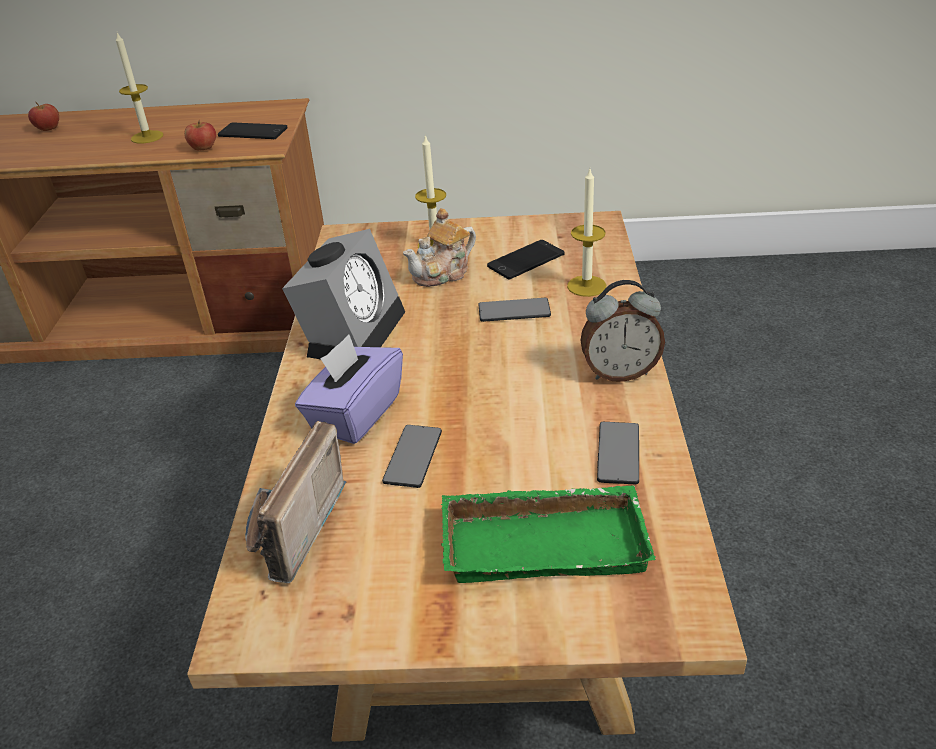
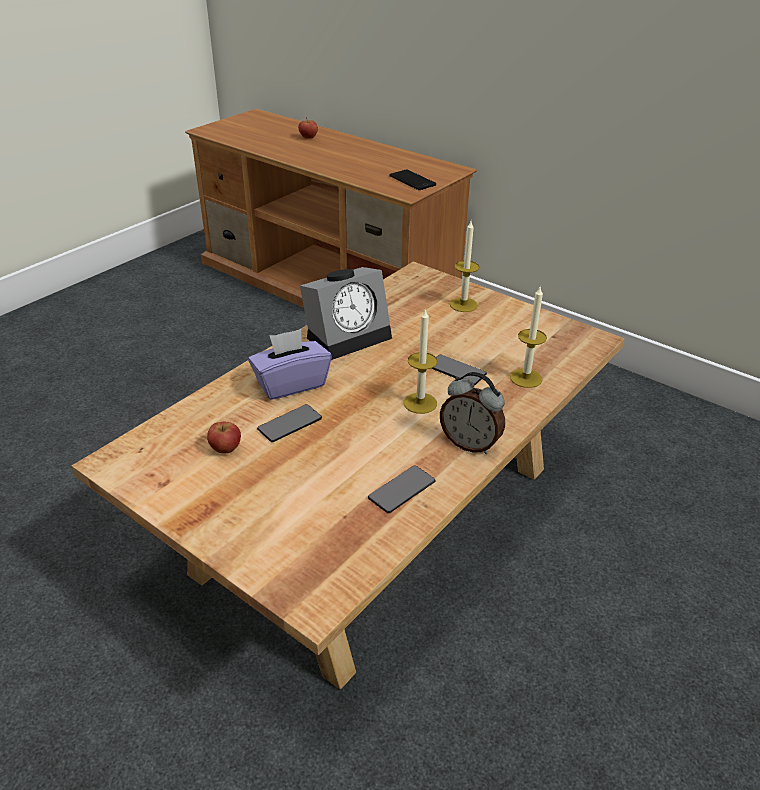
camera: 35 degrees right, 0 degrees up
(147, 137) = (351, 161): candle -> candle (420, 403)
(203, 149) = (371, 181): apple -> apple (225, 449)
(289, 532) = (186, 427): radio -> none
(443, 273) = (444, 325): teapot -> none
(526, 260) = (508, 342): phone -> none
(546, 540) = (298, 511): green tray -> none

